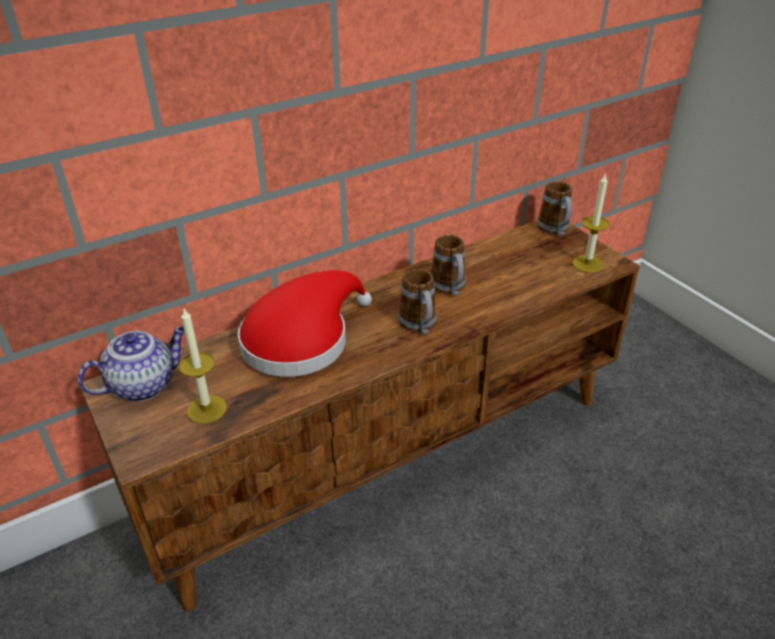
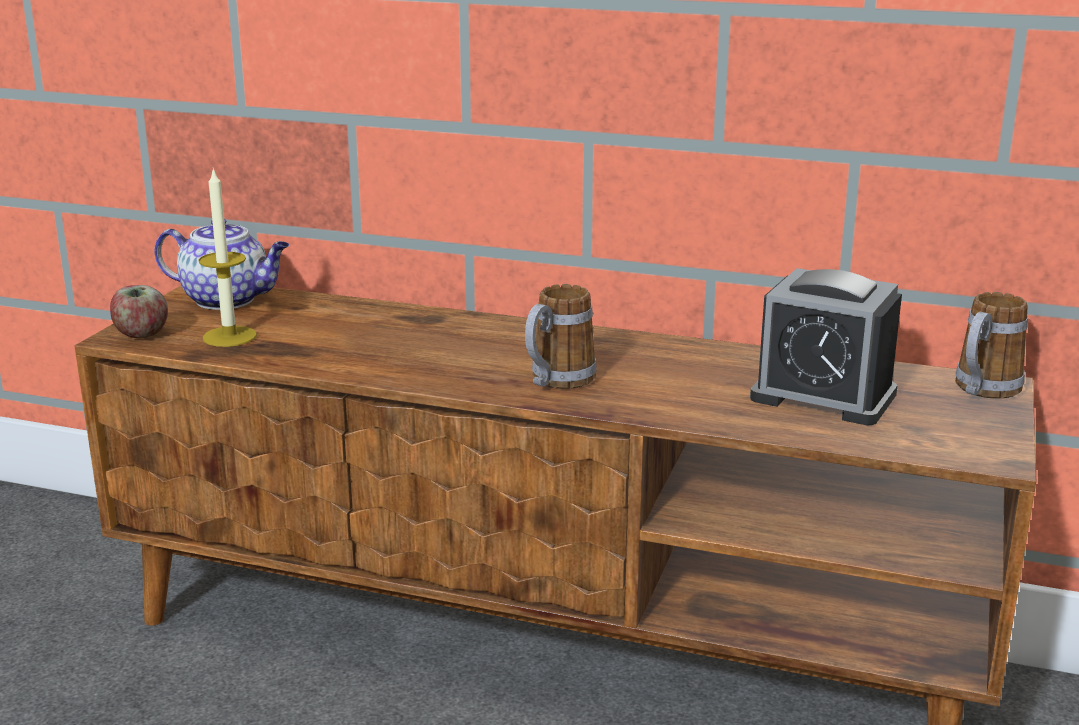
camera: 50 degrees right, 15 degrees down
(149, 446) = (141, 335): none -> apple
(301, 339) = (416, 334): red hat -> none
(450, 289) = (674, 372): mug -> none
(519, 267) = (823, 396): none -> alarm clock
(587, 264) = (942, 439): candle -> none

